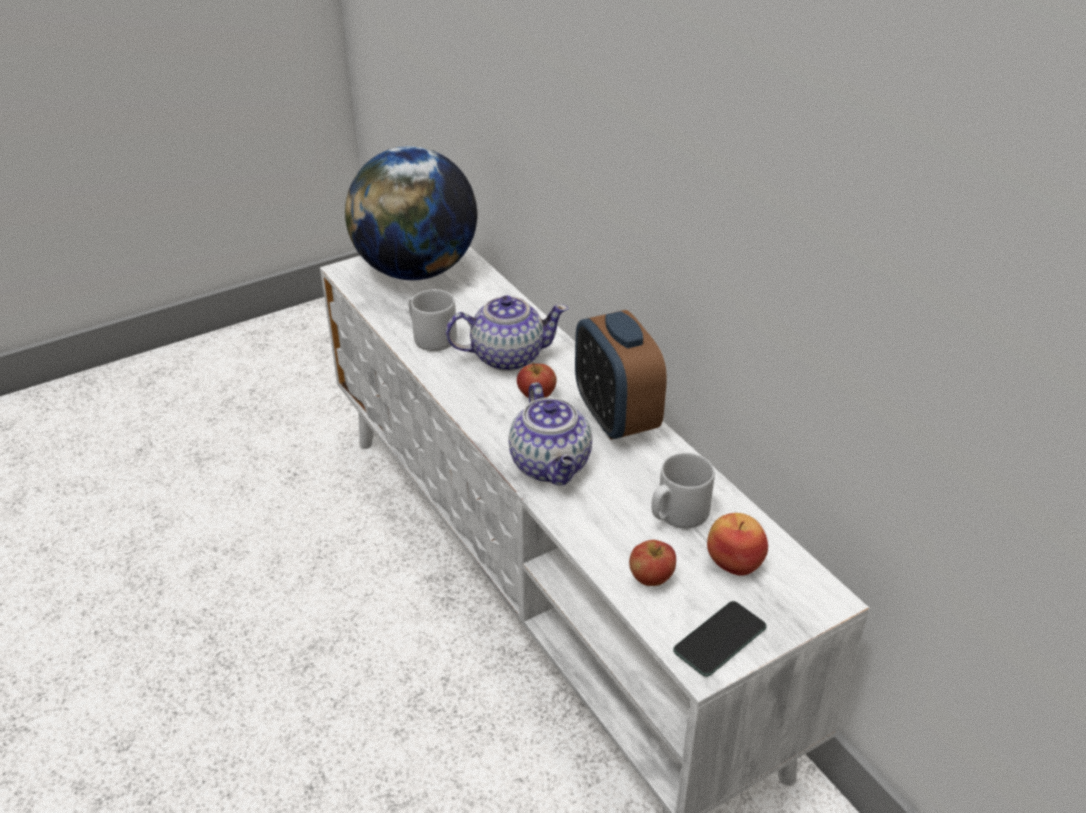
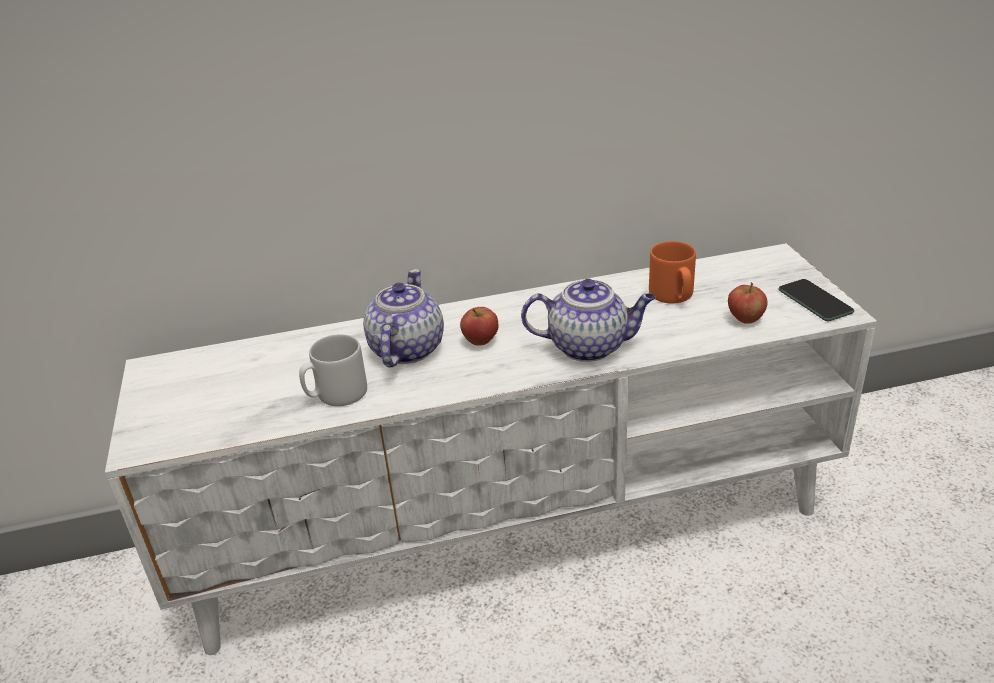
camera: 70 degrees left, 5 degrees down
(416, 271) = (192, 392): globe -> none
(616, 417) = (536, 305): alarm clock -> none
(677, 514) = (673, 296): grey mug -> orange mug
(734, 561) = (733, 281): apple -> none

